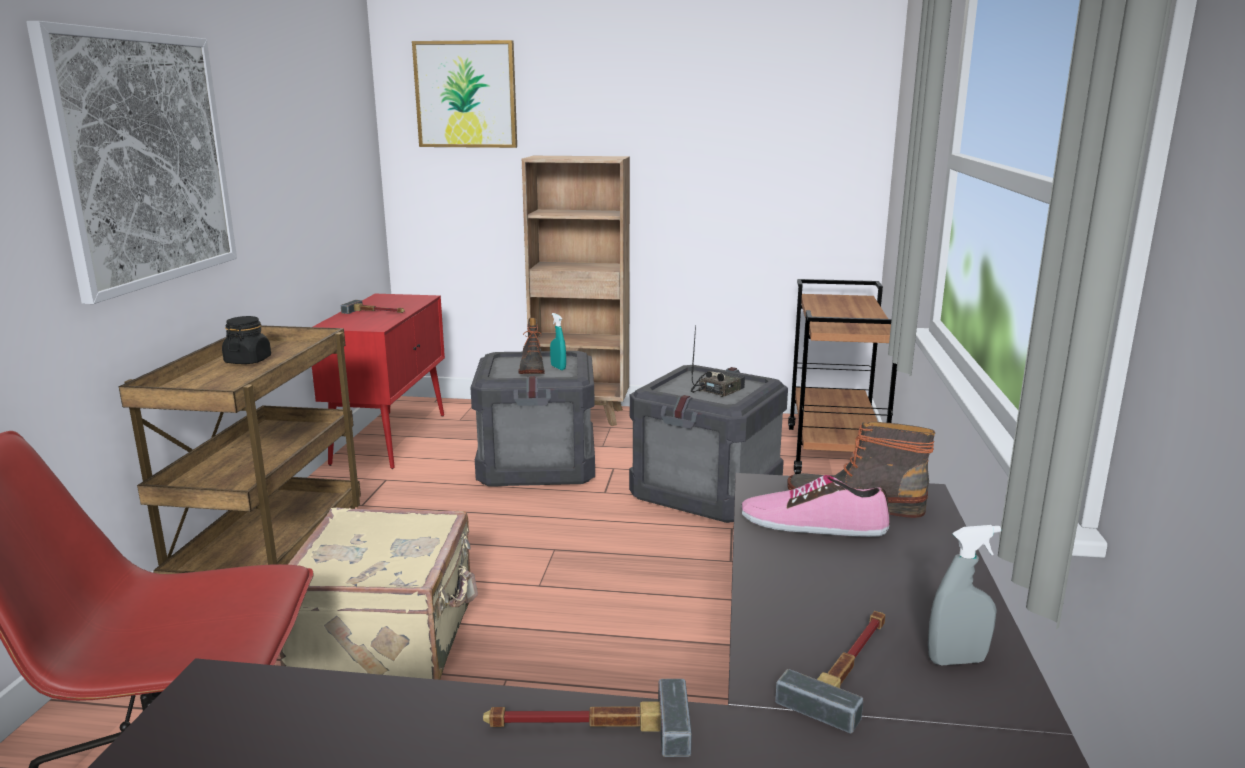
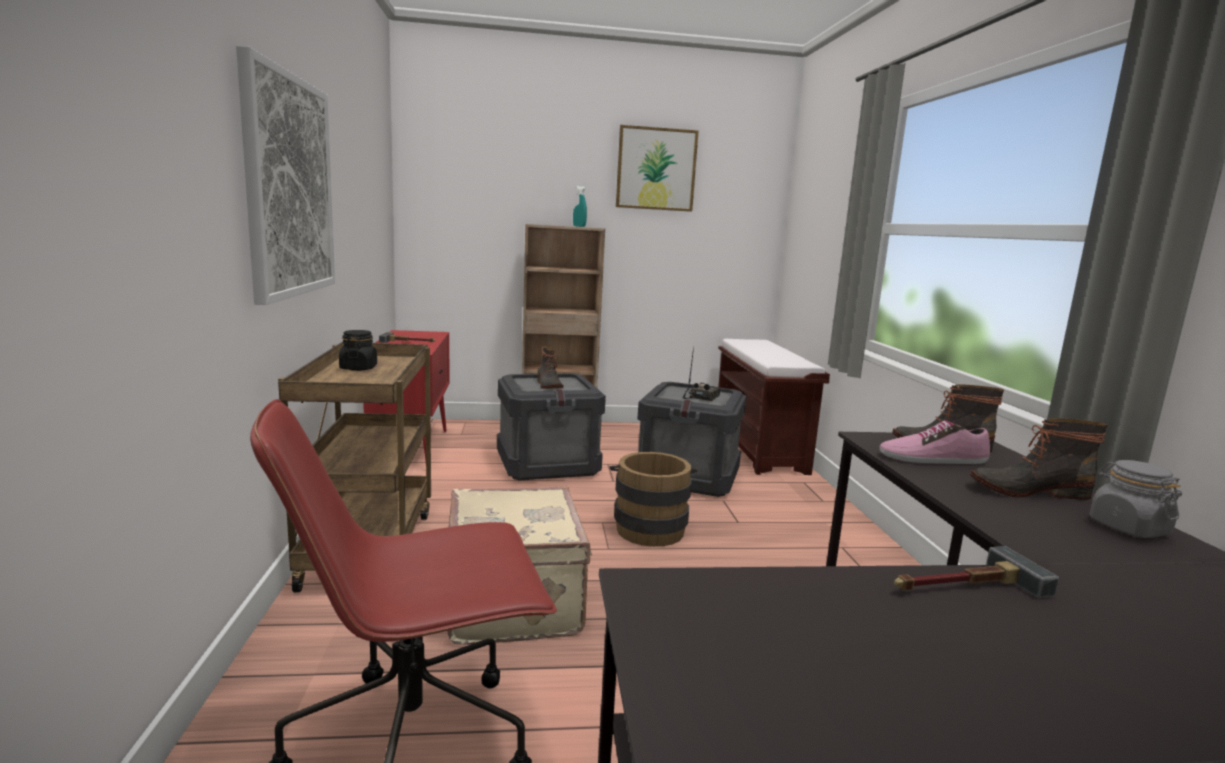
camera: 15 degrees left, 5 degrees down
(466, 94) = (471, 174): picture -> picture (656, 169)
(558, 368) = (569, 384): turquoise spray bottle -> turquoise spray bottle (579, 226)
(608, 560) = (649, 527): none -> brown bucket
(835, 454) = (759, 449): brown cart -> brown bench
(849, 667) = (1073, 536): hammer -> none
(885, 586) = (1027, 490): none -> boot
(957, 660) = (1128, 528): grey spray bottle -> grey jar

